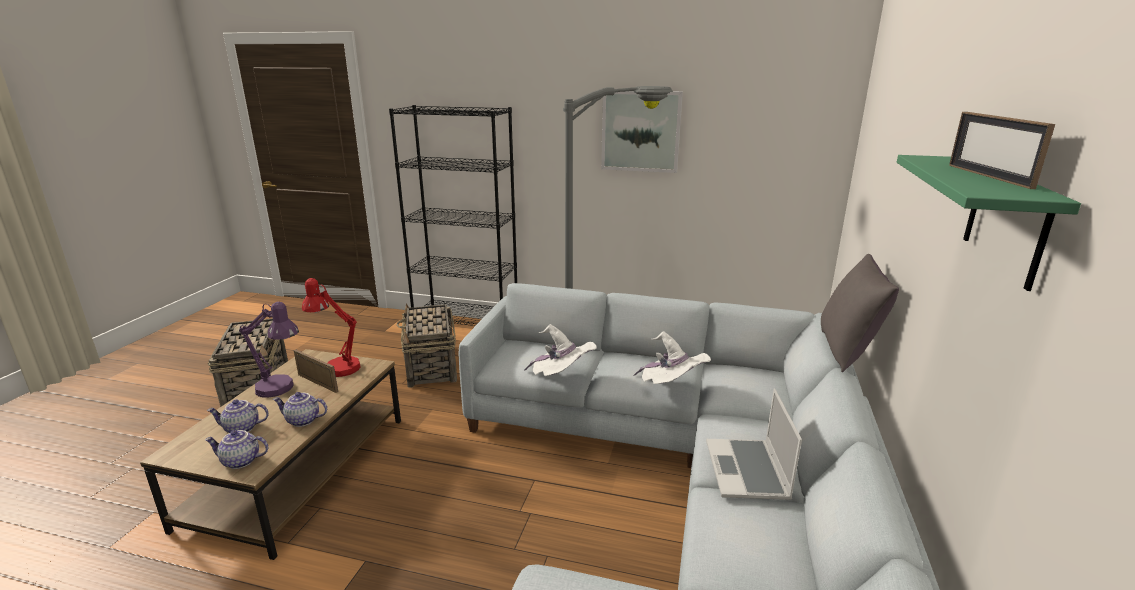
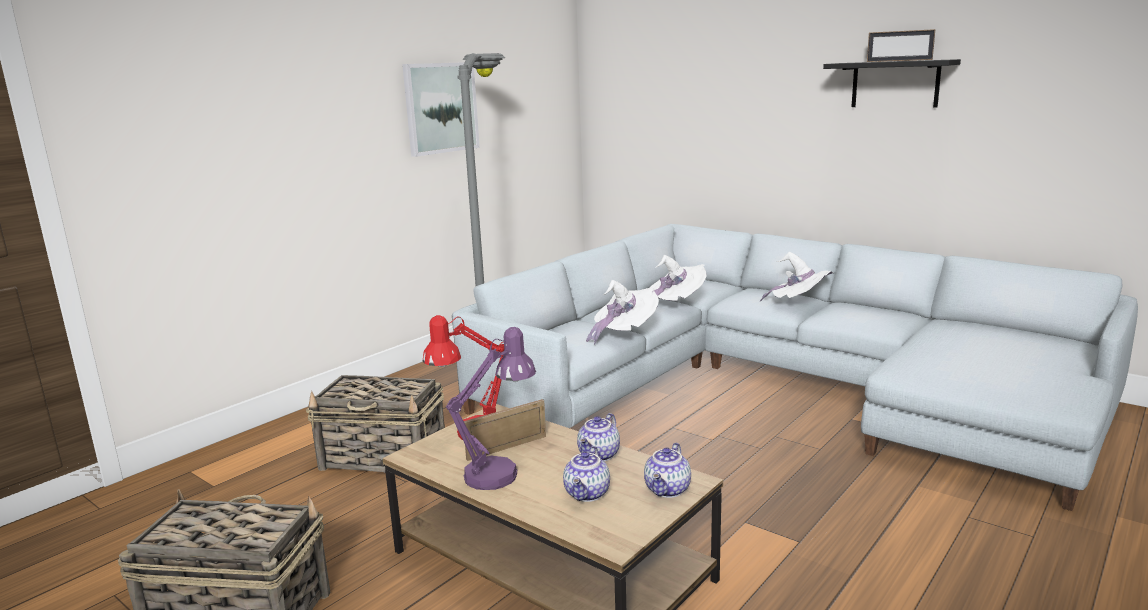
camera: 65 degrees left, 5 degrees down
(467, 329) = (309, 425): black bookcase -> none
(748, 471) = (799, 304): laptop -> white hat
(847, 351) = (734, 229): grey pillow -> none
(1006, 220) = (895, 84): green shelf -> black shelf

